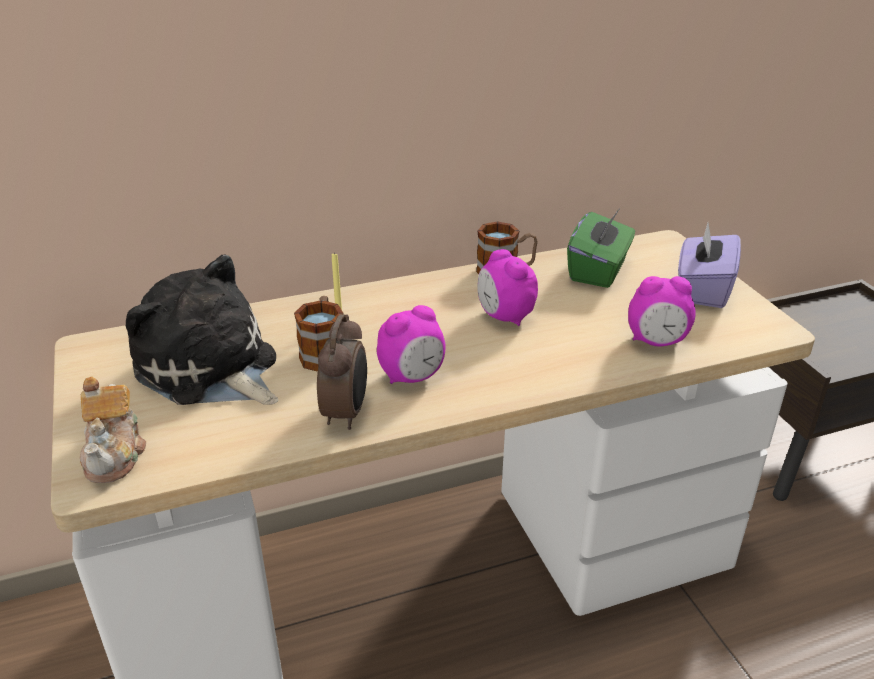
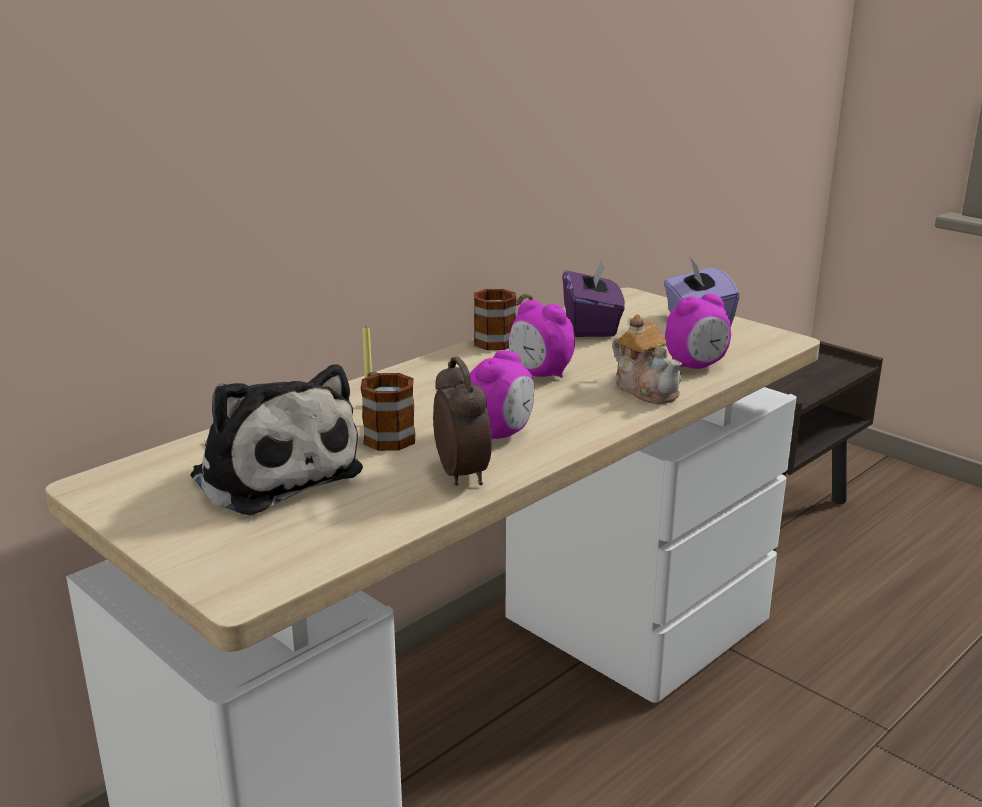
camera: 25 degrees left, 10 degrees down
(116, 454) = (242, 562): teapot -> teapot (646, 389)
(210, 369) = (273, 472): plush toy -> plush toy turned 150 degrees counterclockwise
(598, 270) = (591, 326): green tissue box -> purple tissue box

